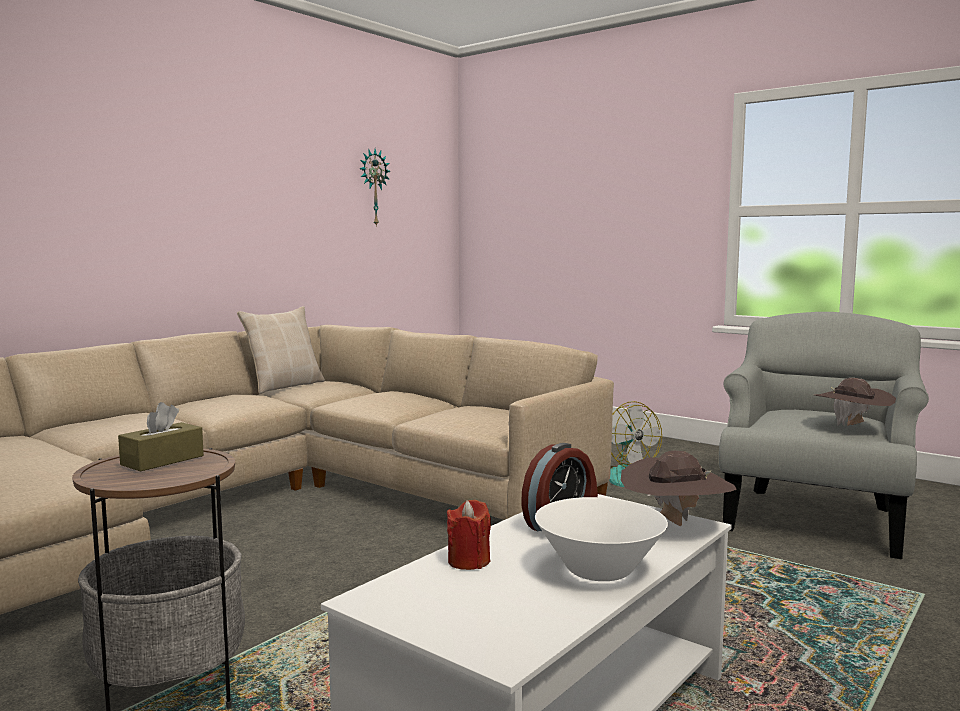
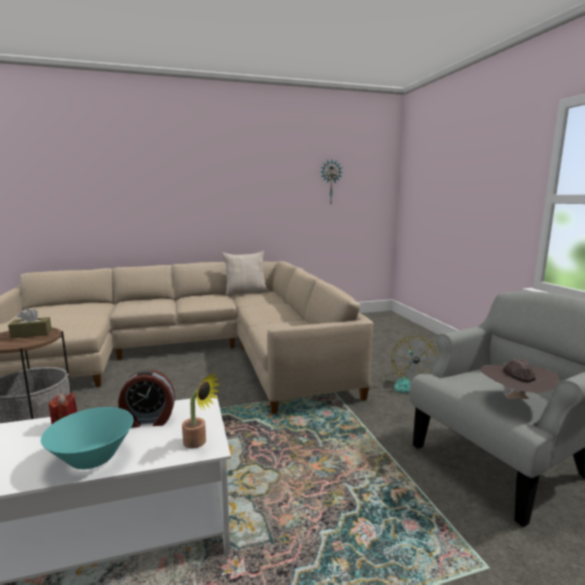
camera: 35 degrees right, 5 degrees up
(599, 570) = (93, 458): white bowl -> turquoise bowl
(675, 525) = (198, 442): brown hat -> potted plant

